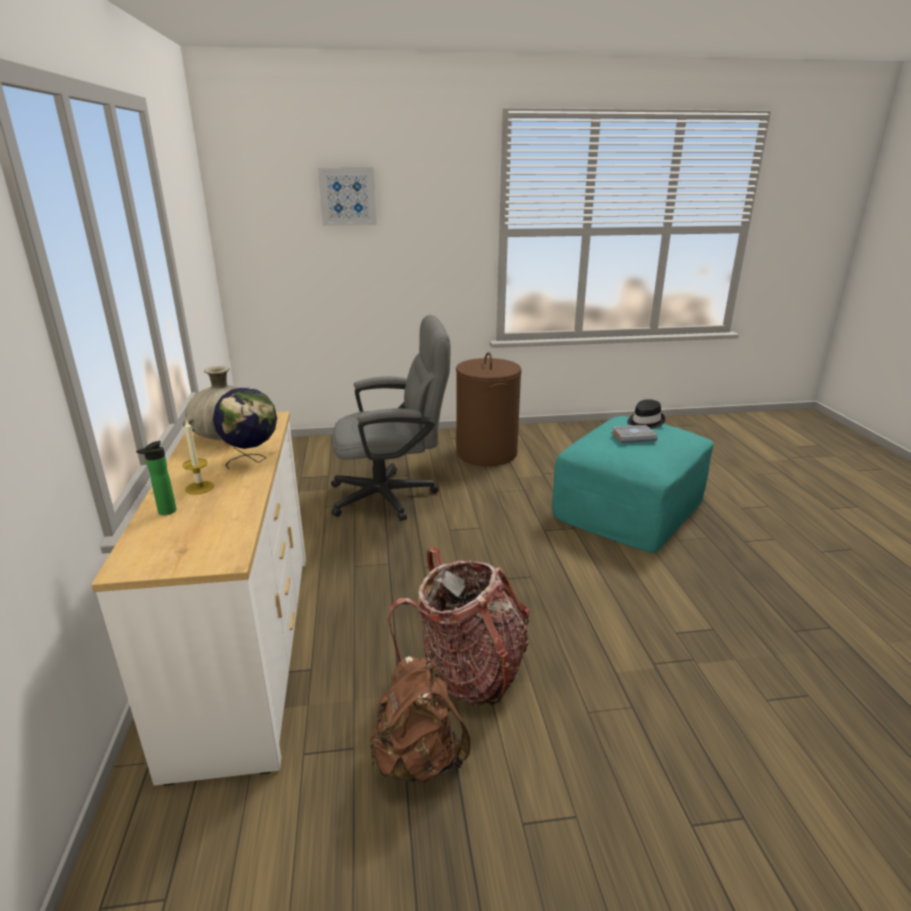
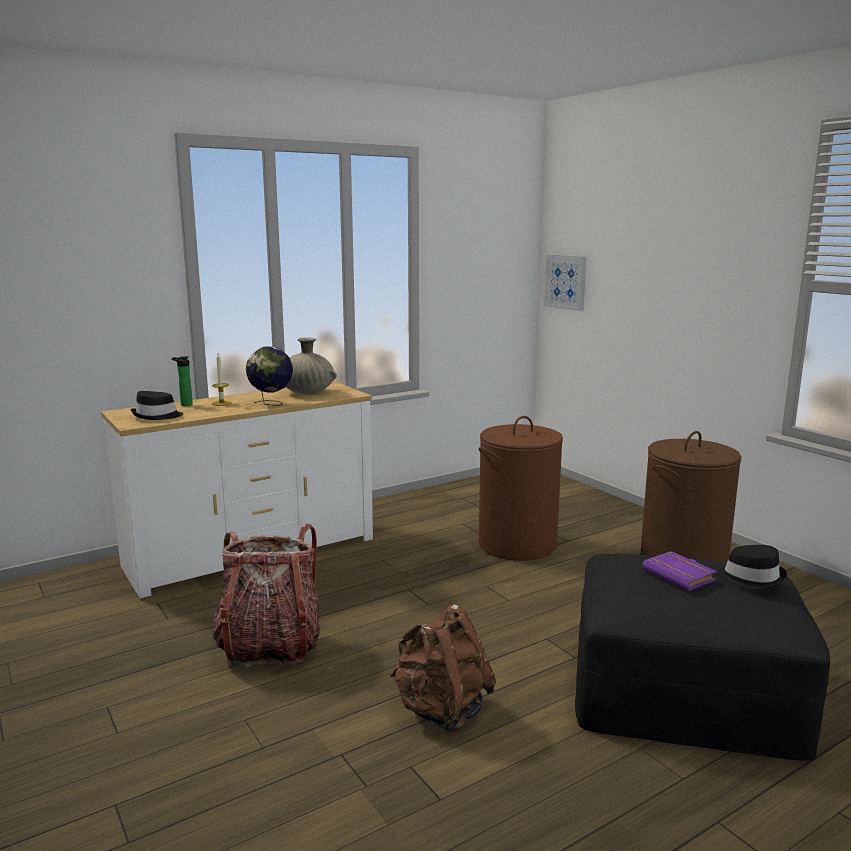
camera: 65 degrees right, 10 degrees down
(203, 537) = (157, 416): none -> black hat
(347, 196) = (643, 231): picture -> picture (566, 282)
(393, 496) = (517, 544): grey office chair -> brown laundry basket
(418, 759) = (163, 646): brown backpack -> brown backpack (441, 711)
(629, 506) = (685, 692): turquoise ottoman -> black ottoman
(633, 437) = (681, 576): grey book -> purple book

